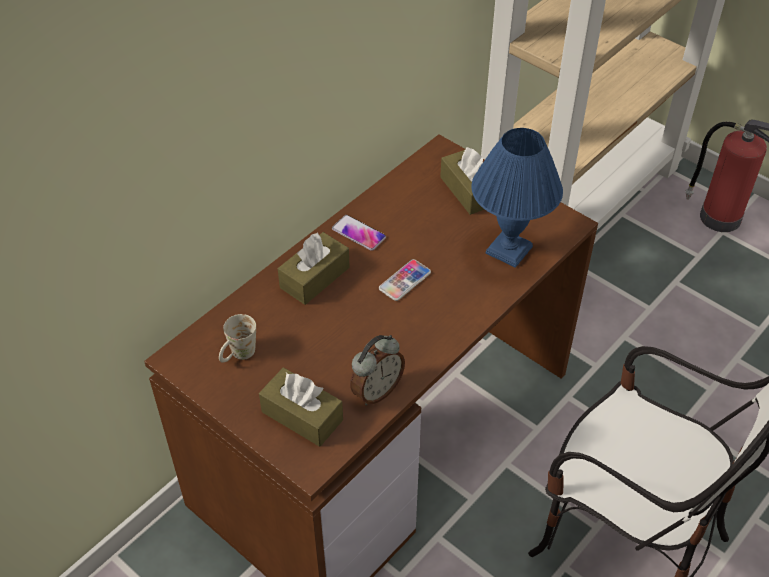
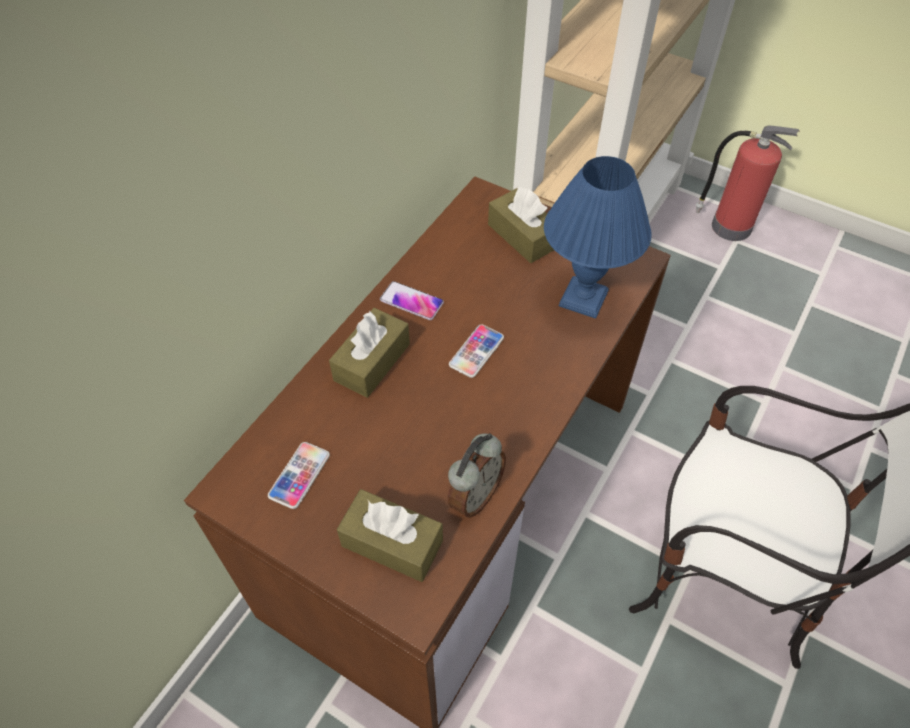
camera: 10 degrees left, 5 degrees up
(238, 356) = (299, 475): white mug -> phone

